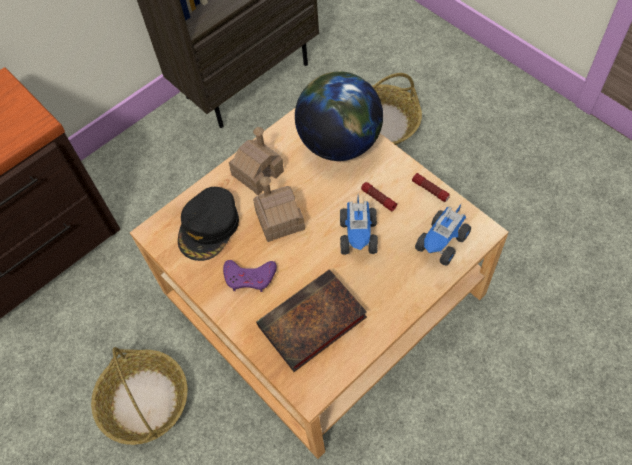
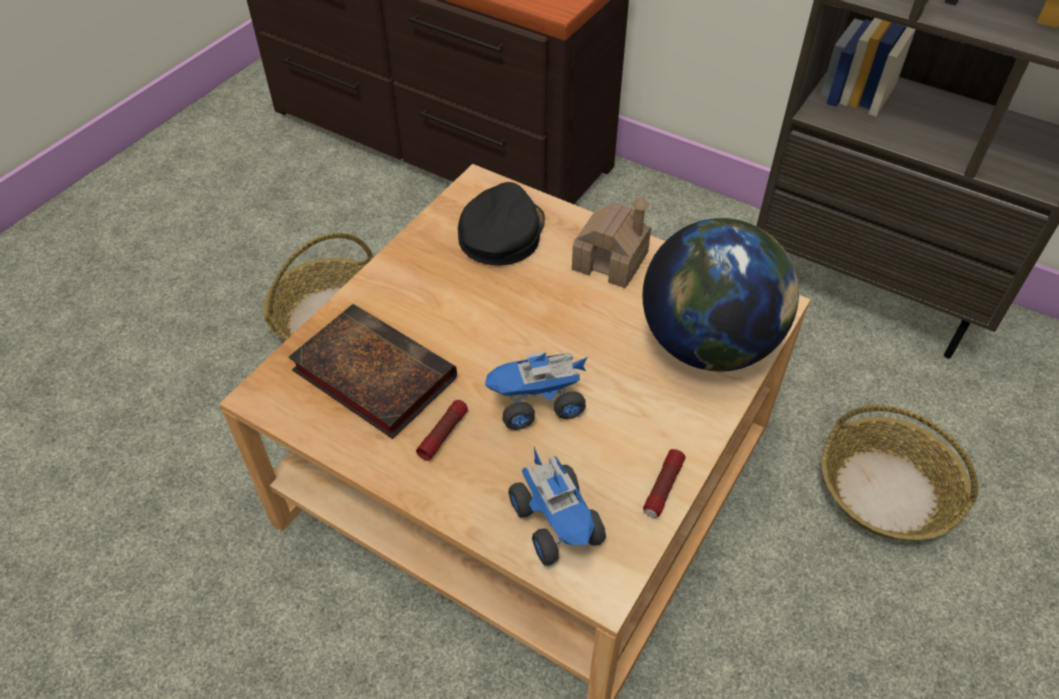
camera: 70 degrees right, 10 degrees down
(209, 227) = (501, 233): black cap -> black cap turned 105 degrees clockwise
(250, 277) = (432, 291): purple game controller -> none
(280, 220) = (537, 302): toy house -> none
(378, 199) = (617, 416): flashlight -> flashlight (443, 434)
(442, 243) = (557, 523): toy truck -> toy truck turned 135 degrees counterclockwise

